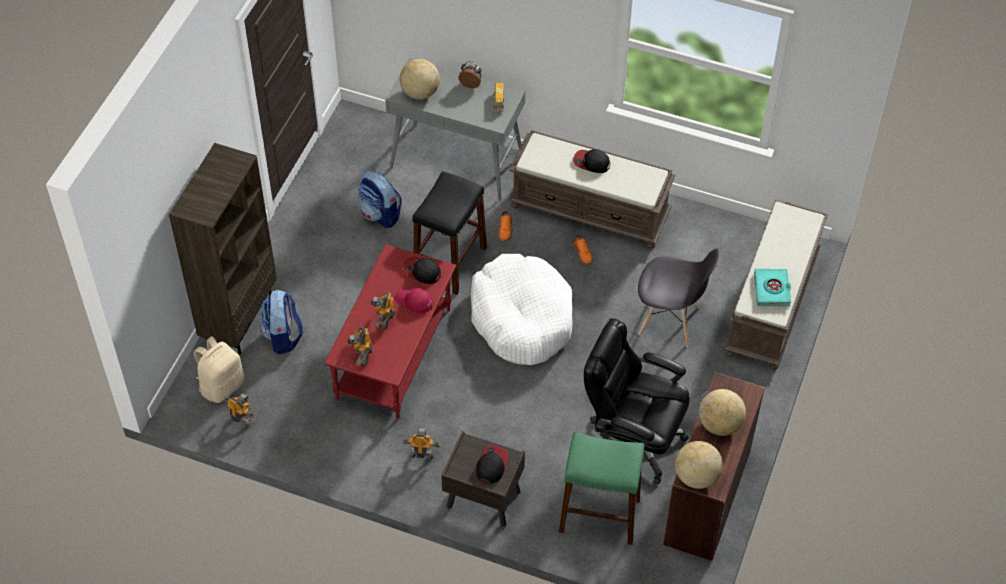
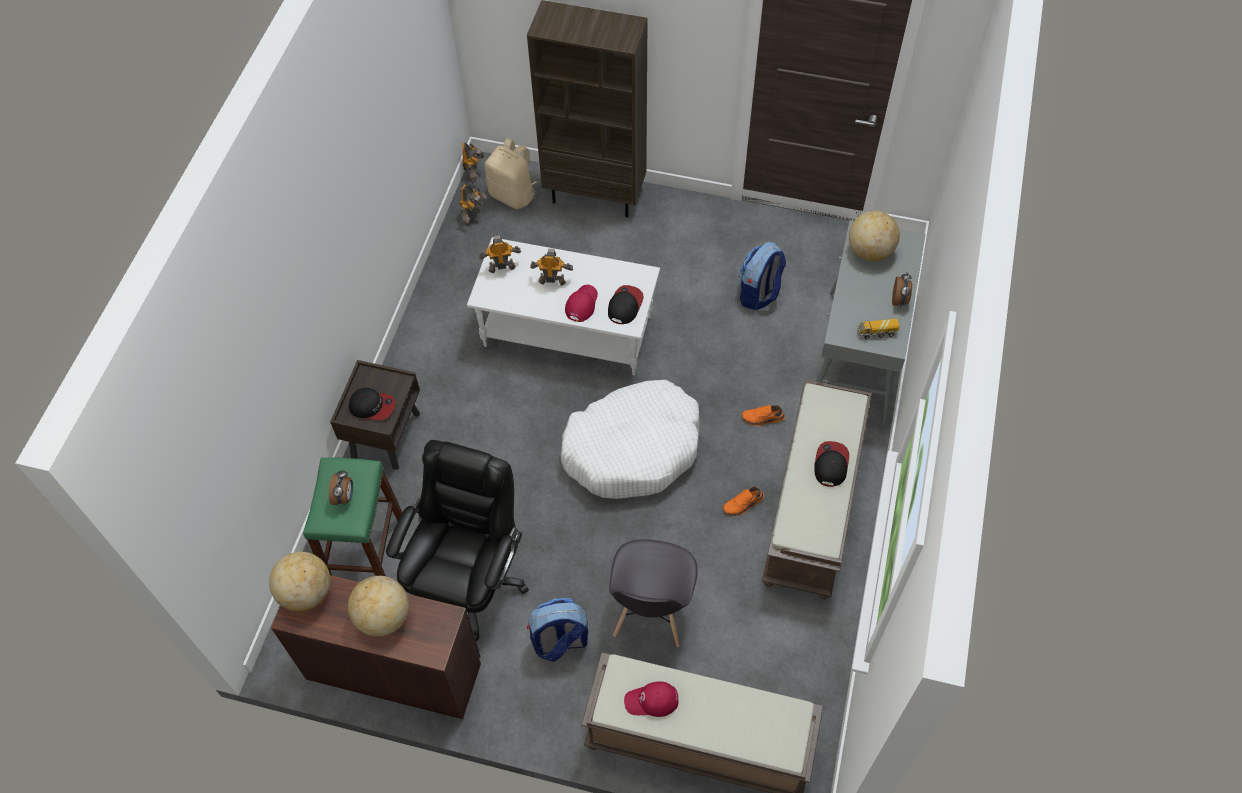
camera: 85 degrees right, 5 degrees up
(283, 337) = (578, 234): backpack -> backpack (559, 642)
(395, 355) = (567, 332): red coffee table -> white coffee table
(421, 455) = (439, 373): toy robot -> toy robot (474, 174)
(450, 262) = (702, 368): black stool -> none
(606, 456) = (344, 497): none -> alarm clock
(772, 289) = (651, 701): turquoise book -> red cap

